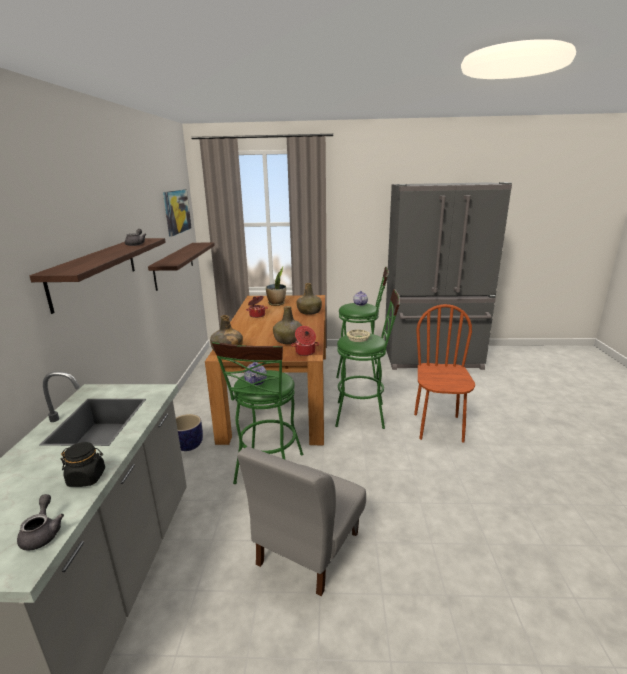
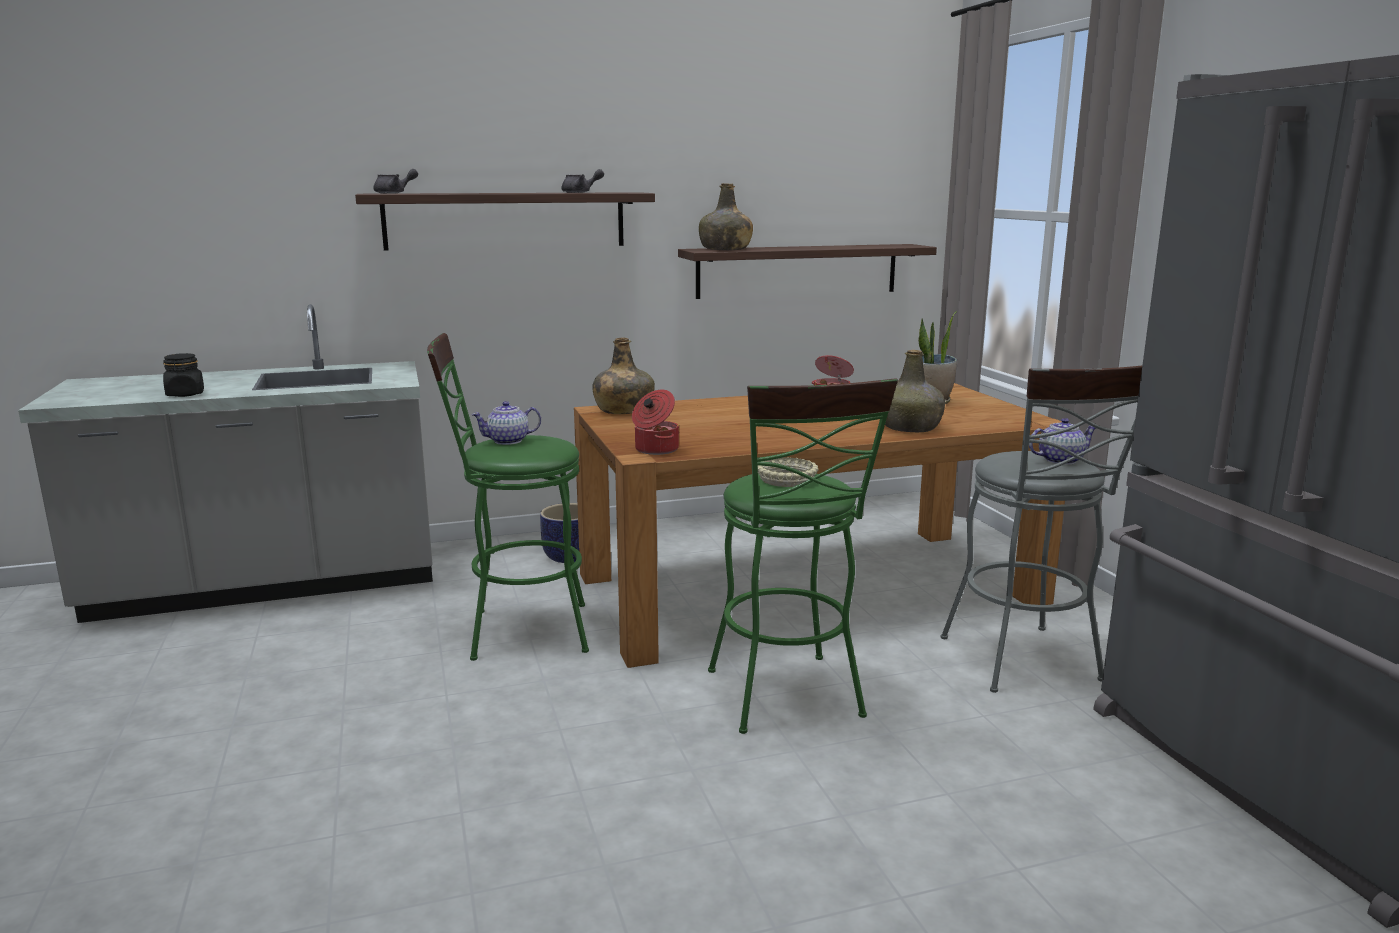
camera: 70 degrees right, 5 degrees down
(43, 533) = (97, 399): grey teapot -> grey teapot (394, 193)
(176, 211) = (850, 169): picture -> none
(289, 340) = (710, 434): green bottle -> green bottle (725, 249)
(307, 548) = (326, 701): grey chair -> none
(362, 370) = (1026, 664): green stool -> grey stool
(438, 427) = (808, 822): brown chair -> none

